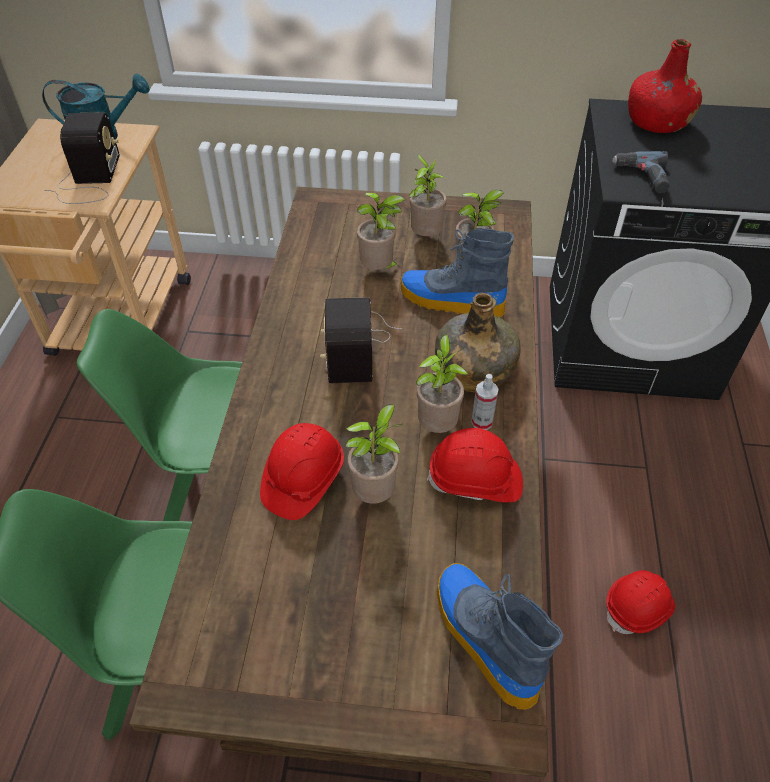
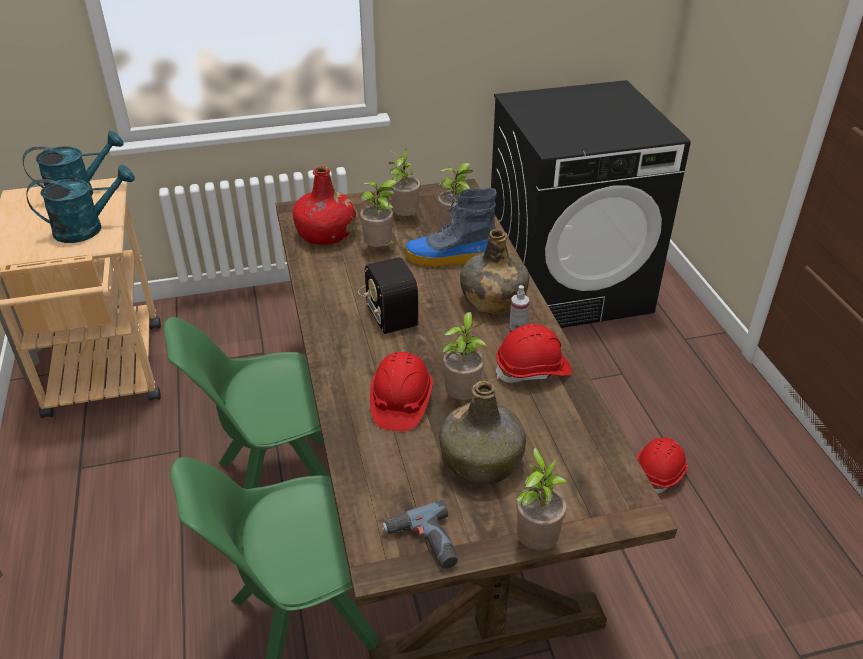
camera: 20 degrees left, 10 degrees down
(89, 180) = (87, 228): radio -> turquoise watering can
(355, 588) = (482, 460): none -> green bottle
(437, 425) = (485, 342): potted plant -> potted plant (535, 541)
(483, 637) = (592, 464): boot -> none
(642, 177) = (561, 139): power drill -> power drill (423, 544)
(657, 122) = (553, 101): red bottle -> red bottle (326, 234)

